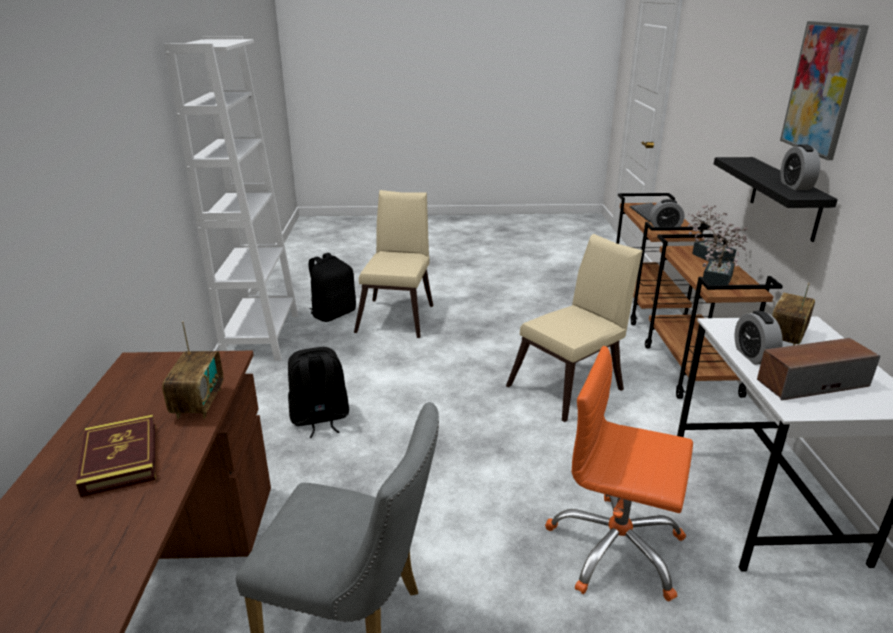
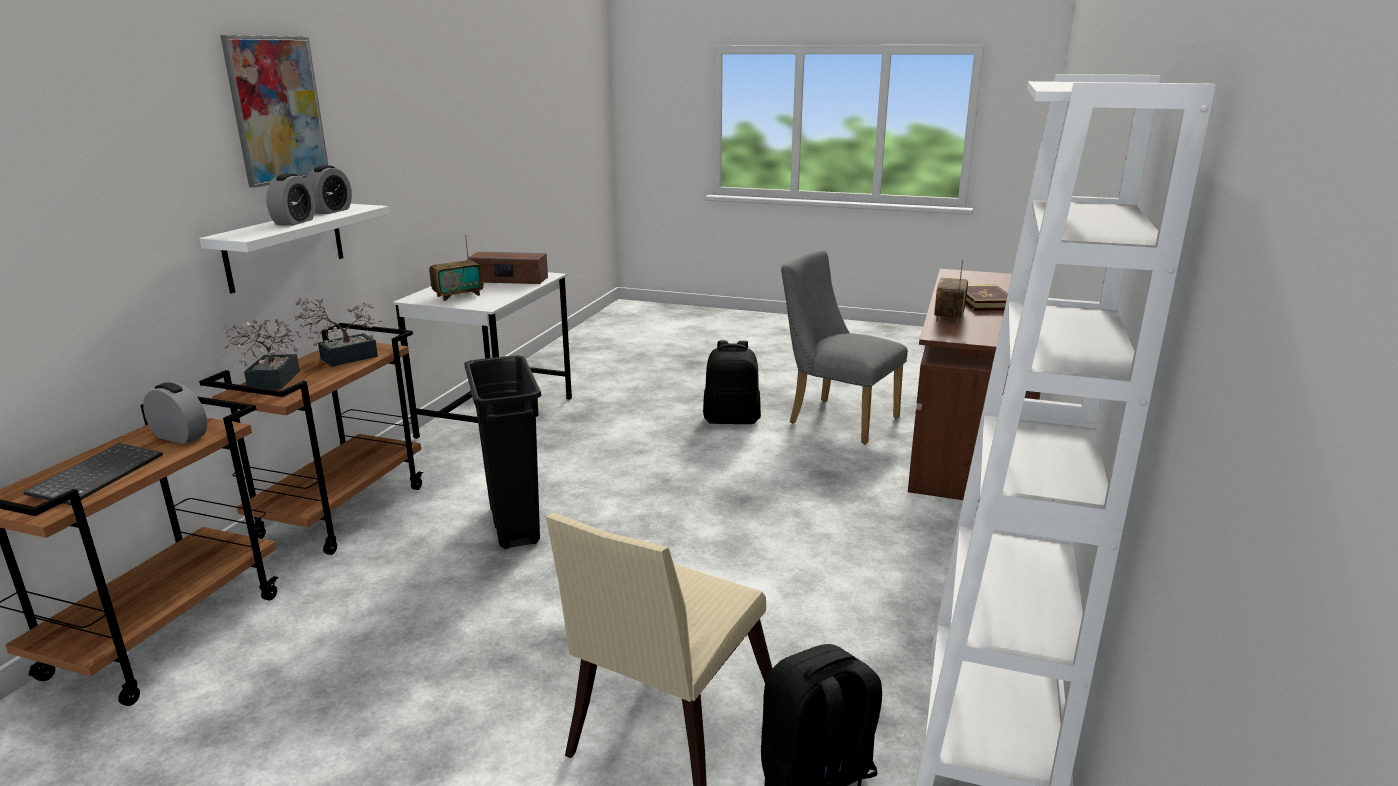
camera: 160 degrees left, 5 degrees down
(319, 419) = (857, 546): black backpack -> black backpack (732, 419)
(571, 386) = (514, 524): beige chair -> black trash can
(616, 548) = (636, 417): orange office chair -> none
(753, 356) = (511, 291): alarm clock -> alarm clock (295, 222)
(785, 198) = (285, 246): black shelf -> white shelf

